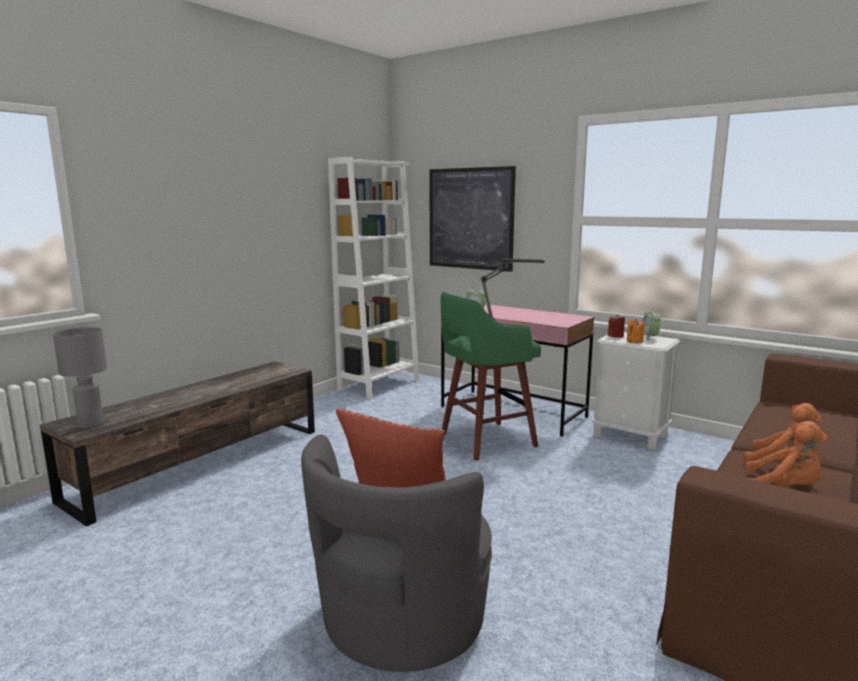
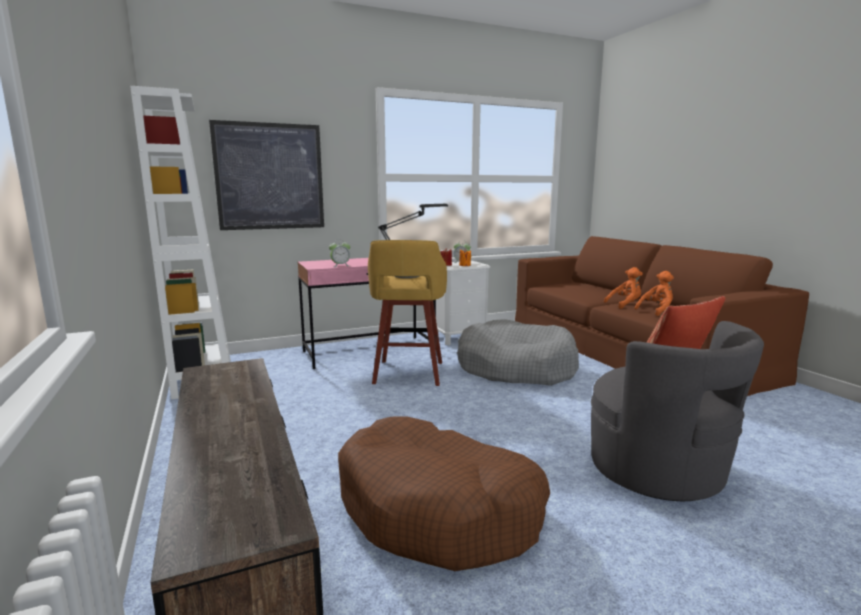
camera: 60 degrees left, 0 degrees up
(90, 425) = (249, 517): grey table lamp -> none
(252, 517) = (439, 510): none -> brown dog bed
(484, 441) = (408, 374): green stool -> yellow stool
(586, 486) = (515, 368): none -> grey dog bed

